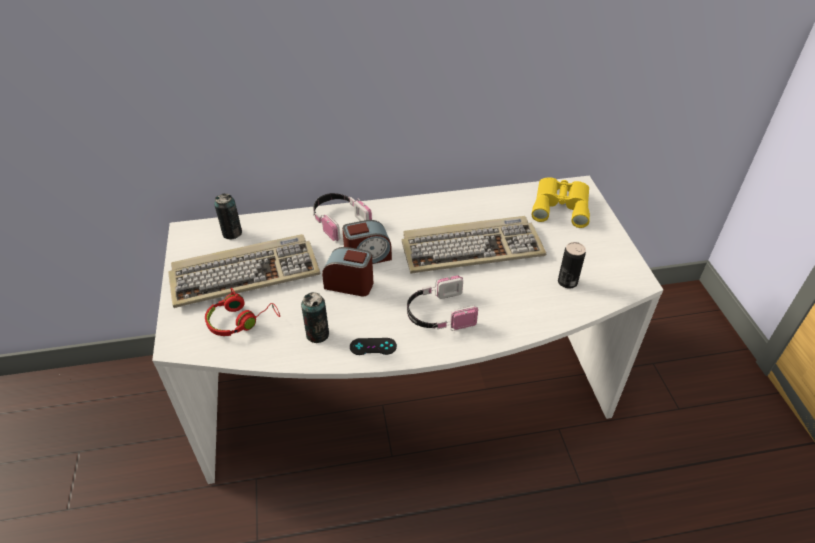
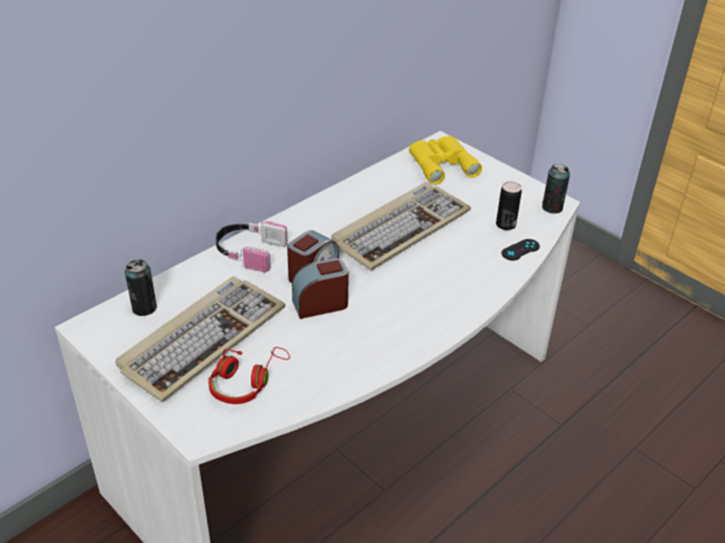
camera: 35 degrees left, 5 degrees down
(317, 334) = (336, 360): can -> can (552, 208)
(373, 346) = (397, 346): black game controller -> black game controller (520, 250)
(438, 314) = (427, 295): headphones -> none

